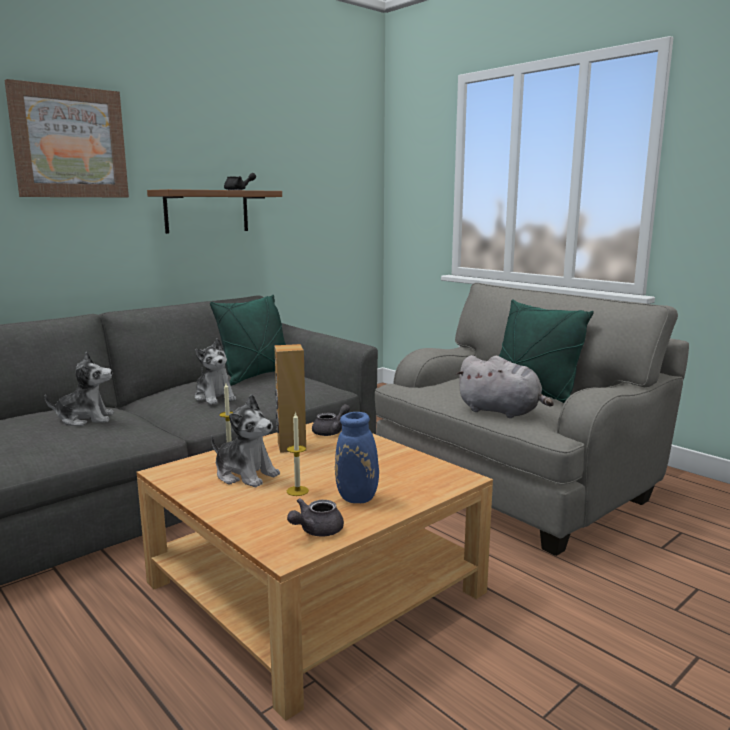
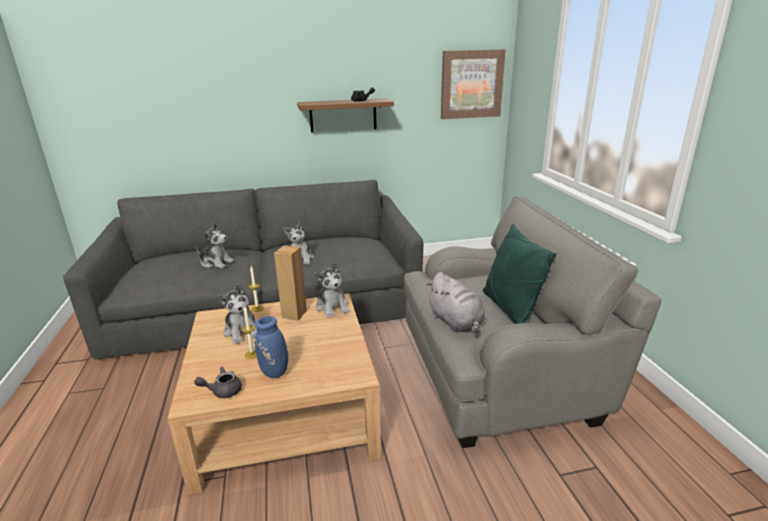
camera: 30 degrees right, 10 degrees up
(69, 143) = (242, 73): picture -> picture (471, 84)
(256, 375) = (345, 244): green pillow -> none
(331, 431) = (332, 307): grey teapot -> plush toy

